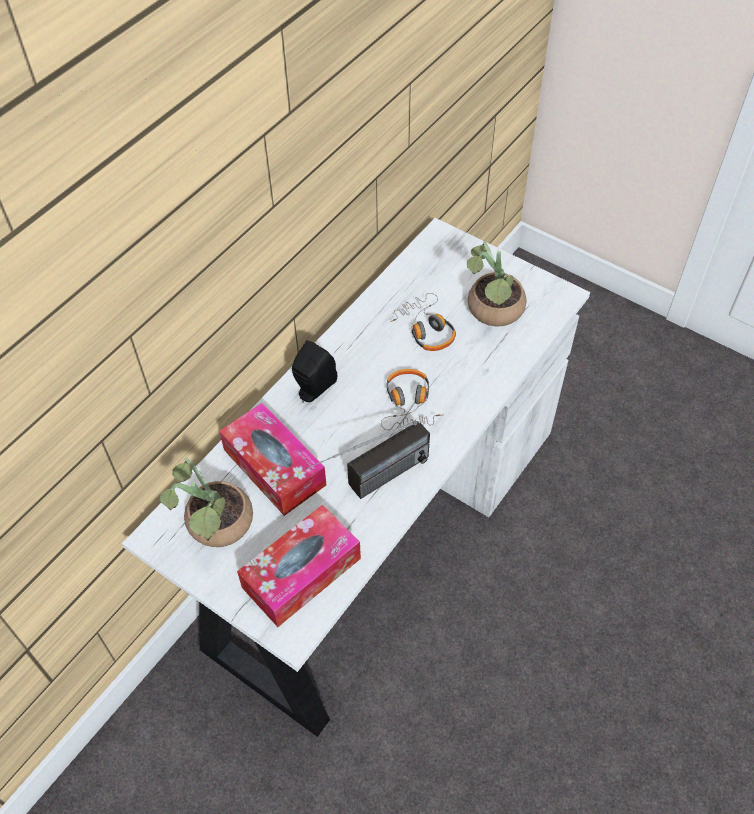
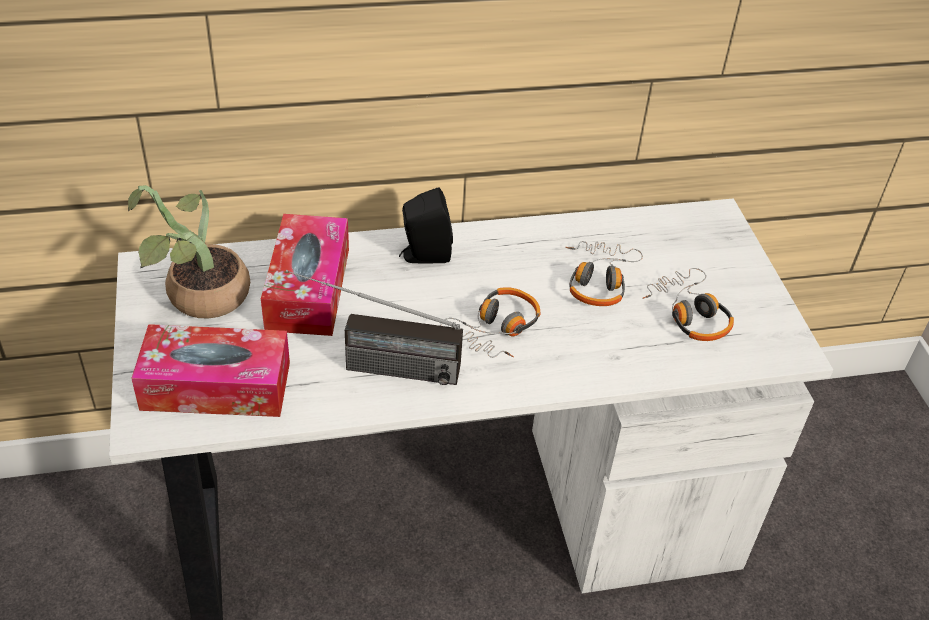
camera: 40 degrees right, 10 degrees down
(492, 313) = (689, 314): potted plant -> headphones

